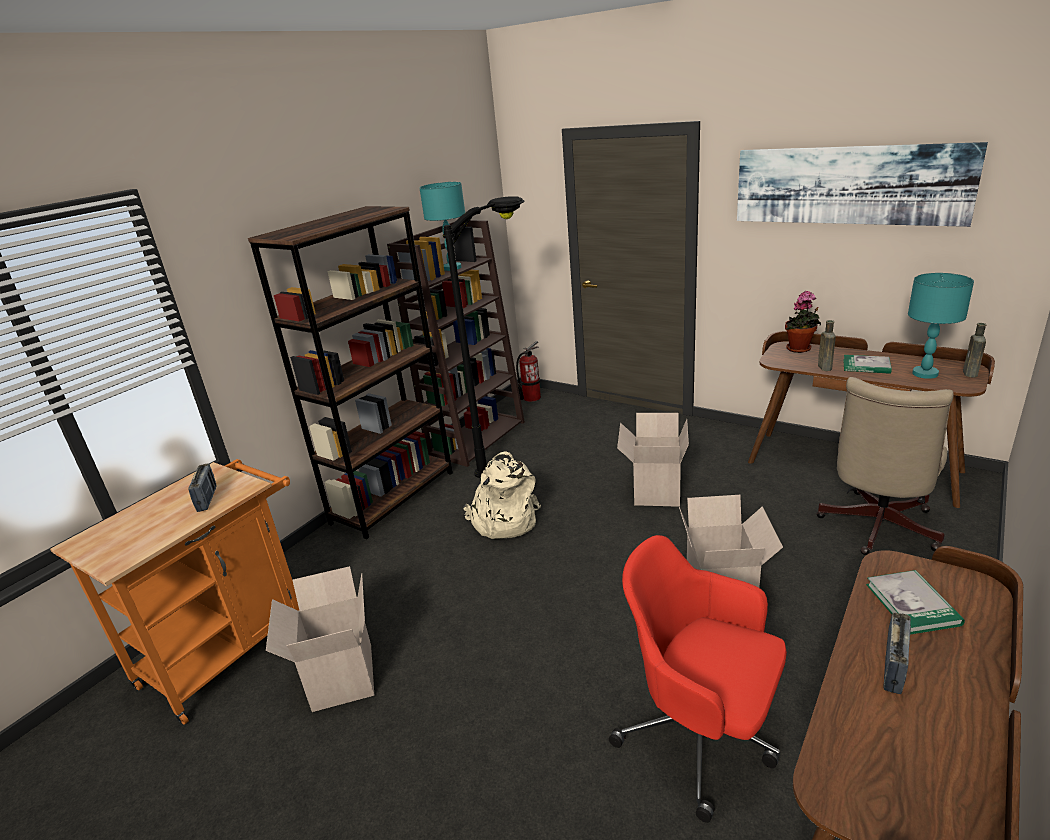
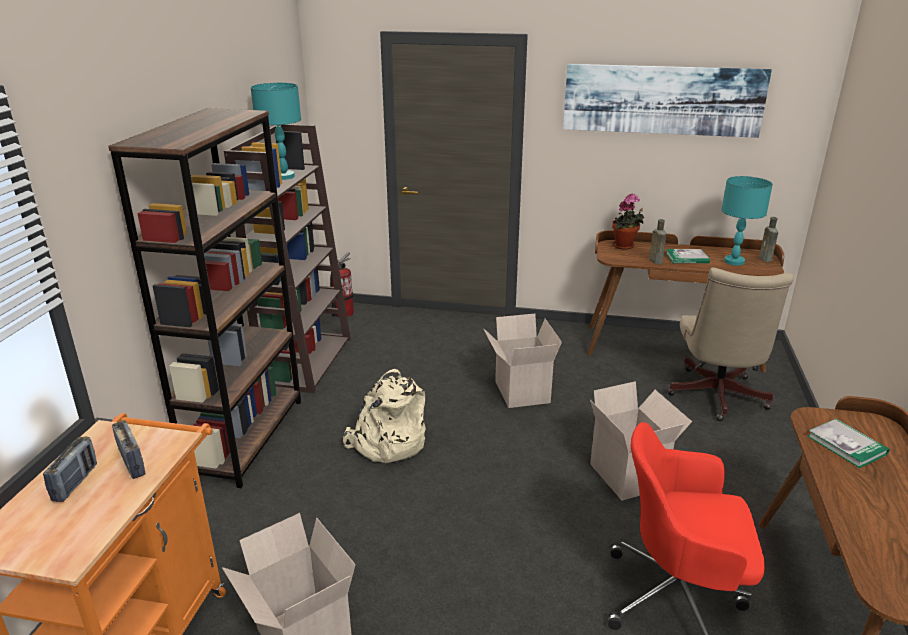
camera: 25 degrees left, 0 degrees up
(517, 451) = (360, 370): black floor lamp -> none
(893, 667) = (866, 494): radio -> radio (75, 482)

